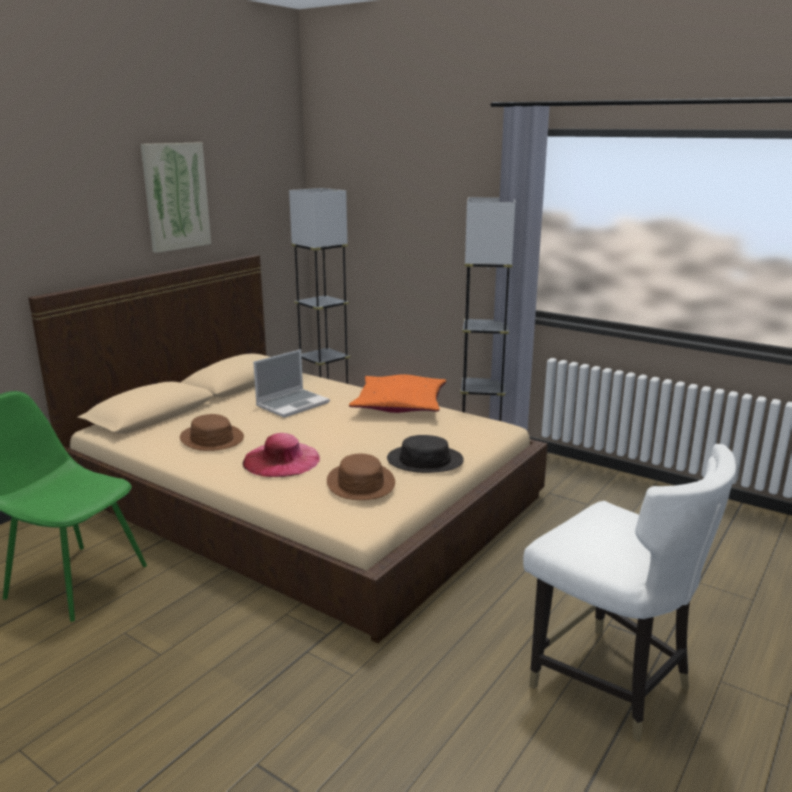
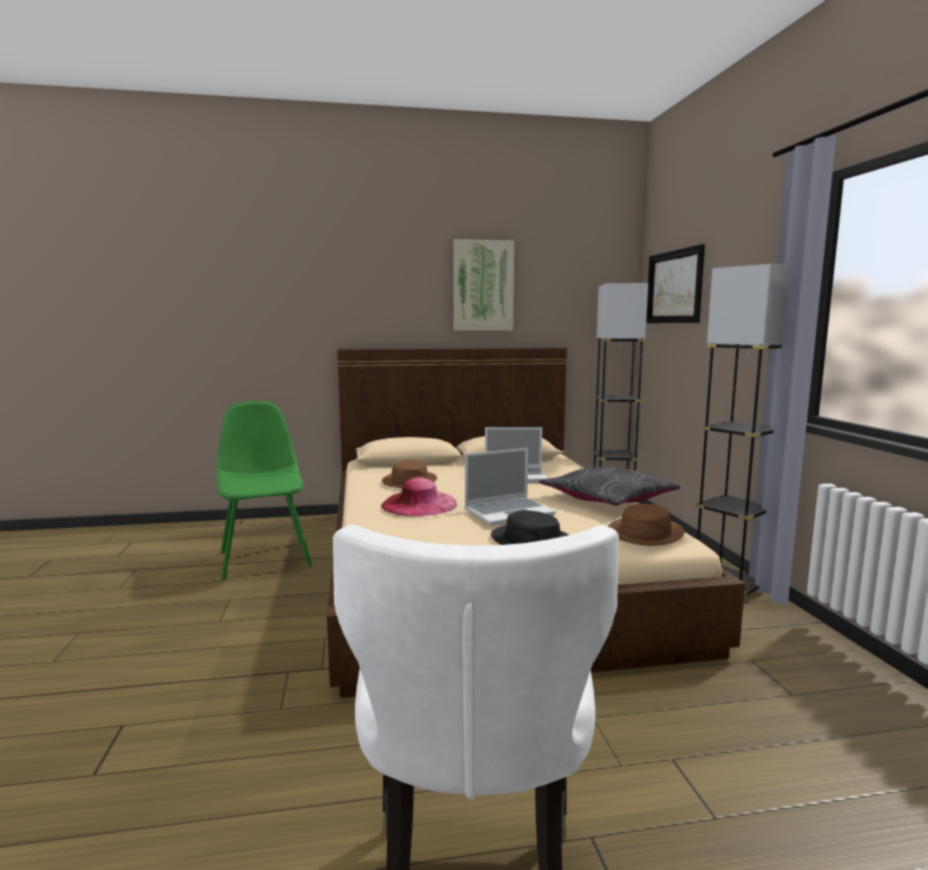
camera: 45 degrees right, 10 degrees down
(360, 191) = (674, 287): none -> picture
(360, 483) = (435, 535): brown hat -> brown hat (644, 533)
(364, 442) = (509, 513): none -> laptop
(399, 405) = (607, 499): orange pillow -> grey pillow

